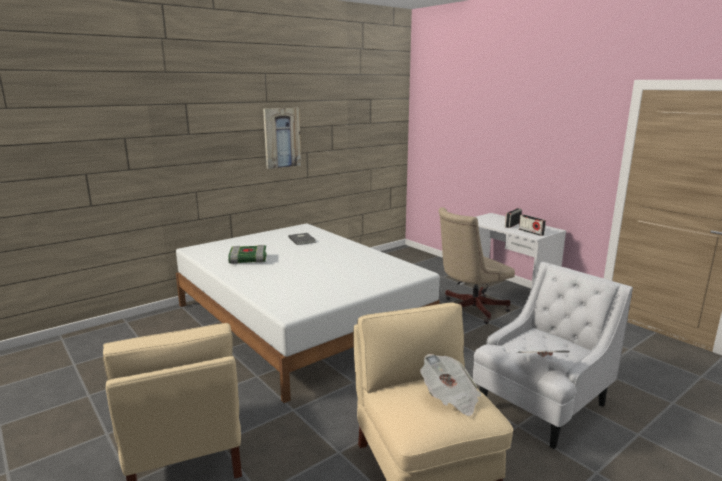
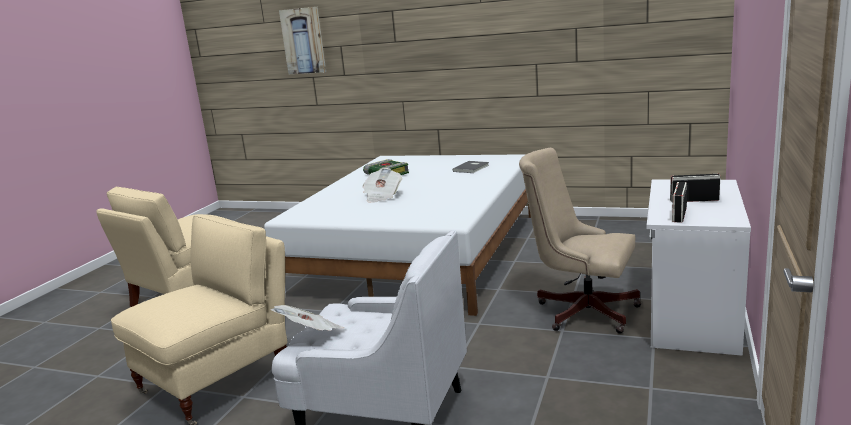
camera: 60 degrees right, 0 degrees up
(282, 138) = (499, 45): picture -> picture (303, 41)
(450, 398) = (180, 304): newspaper -> newspaper (382, 196)

